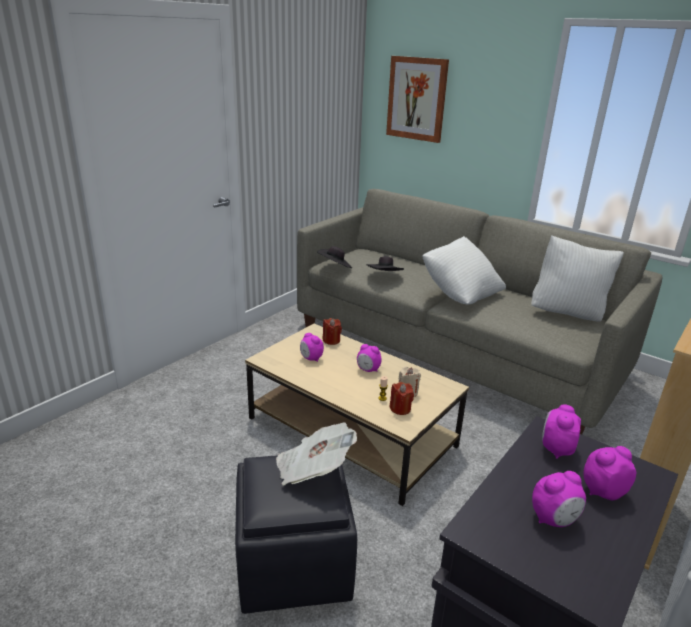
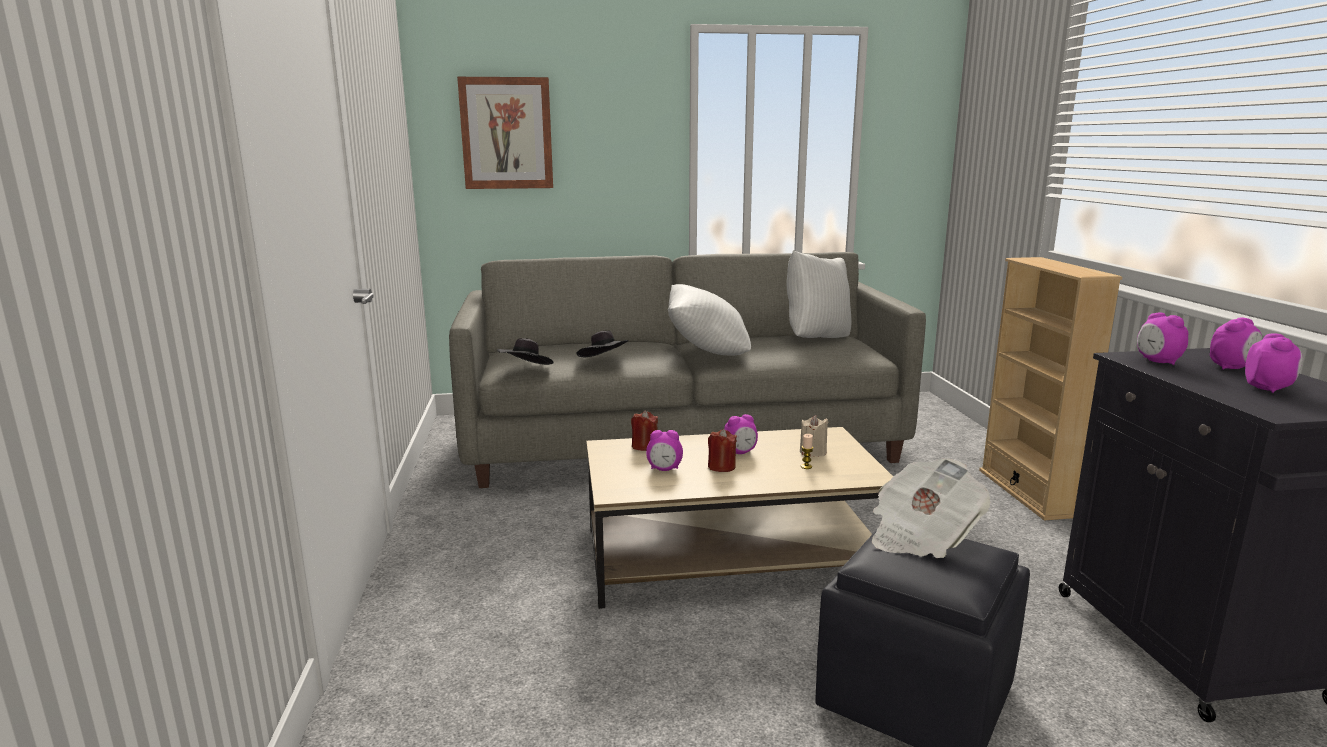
camera: 45 degrees left, 10 degrees down
(400, 408) = (838, 466): red candle -> red candle (721, 467)
(602, 491) = (1231, 368): alarm clock -> alarm clock turned 150 degrees counterclockwise

